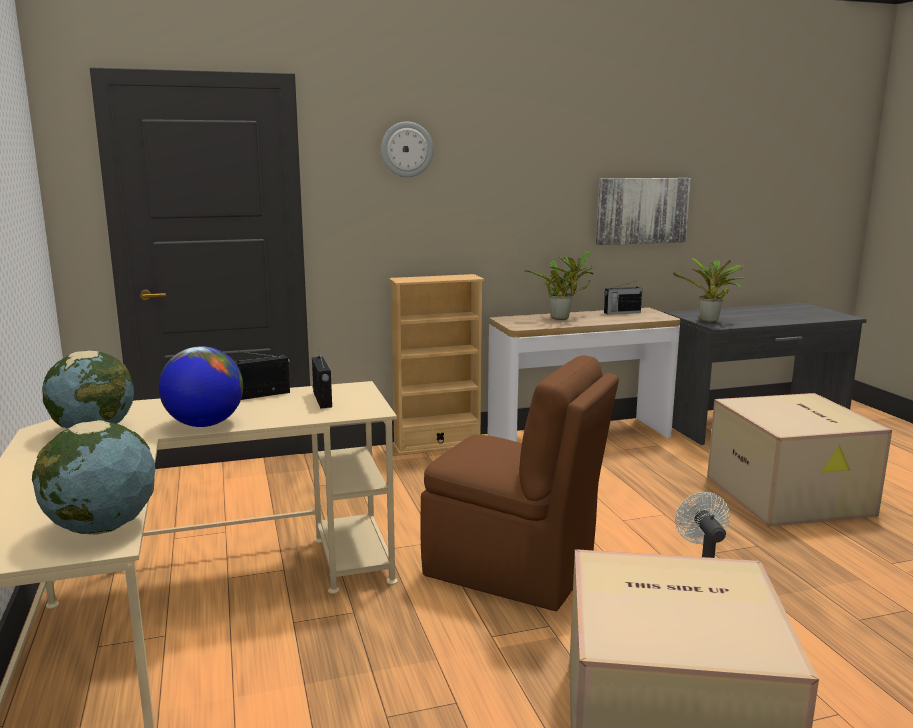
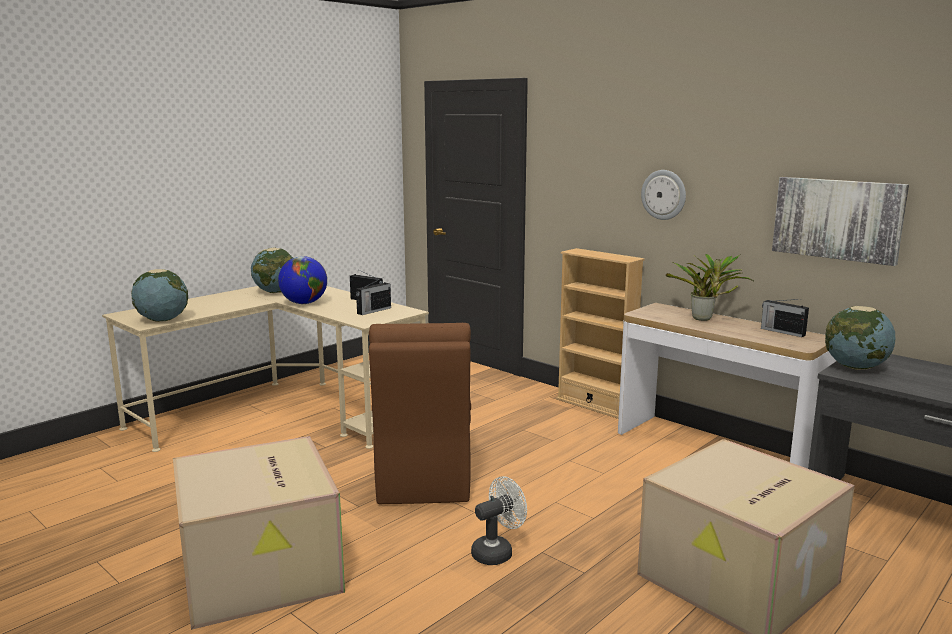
camera: 60 degrees right, 0 degrees up
(406, 149) = (597, 138): wall clock -> wall clock (664, 194)
(709, 321) = (855, 367): potted plant -> globe

